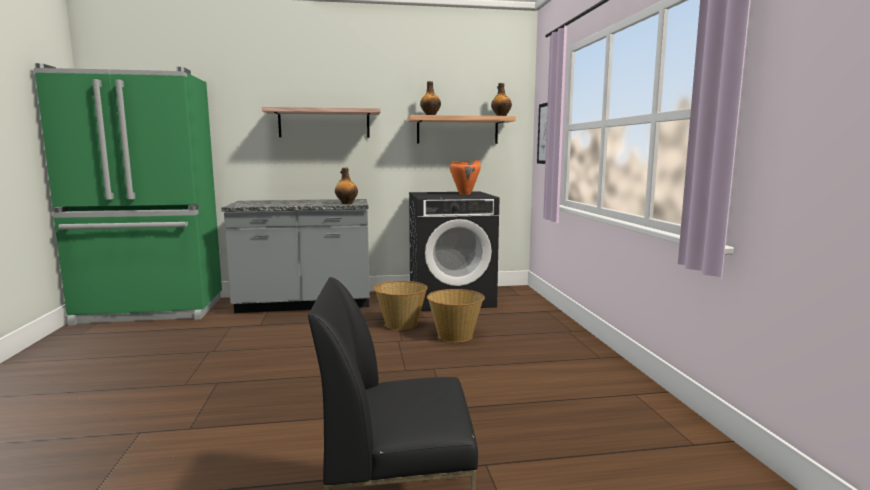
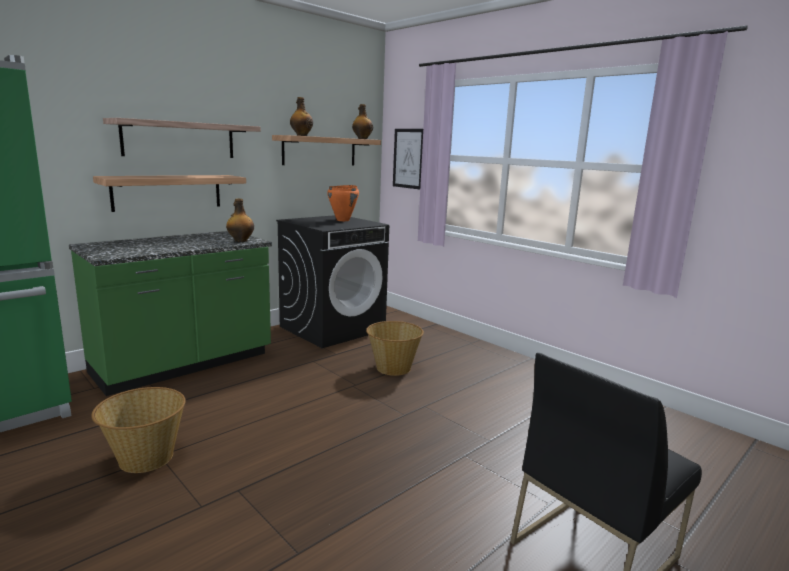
camera: 35 degrees left, 5 degrees up
(304, 304) = (184, 365): grey counter -> green counter
(313, 165) = (167, 192): none -> shelf
(400, 324) = (327, 367): basket -> basket (145, 458)

